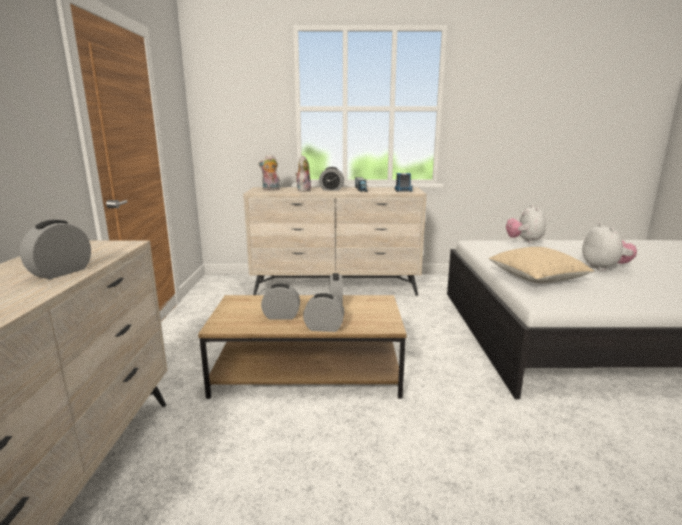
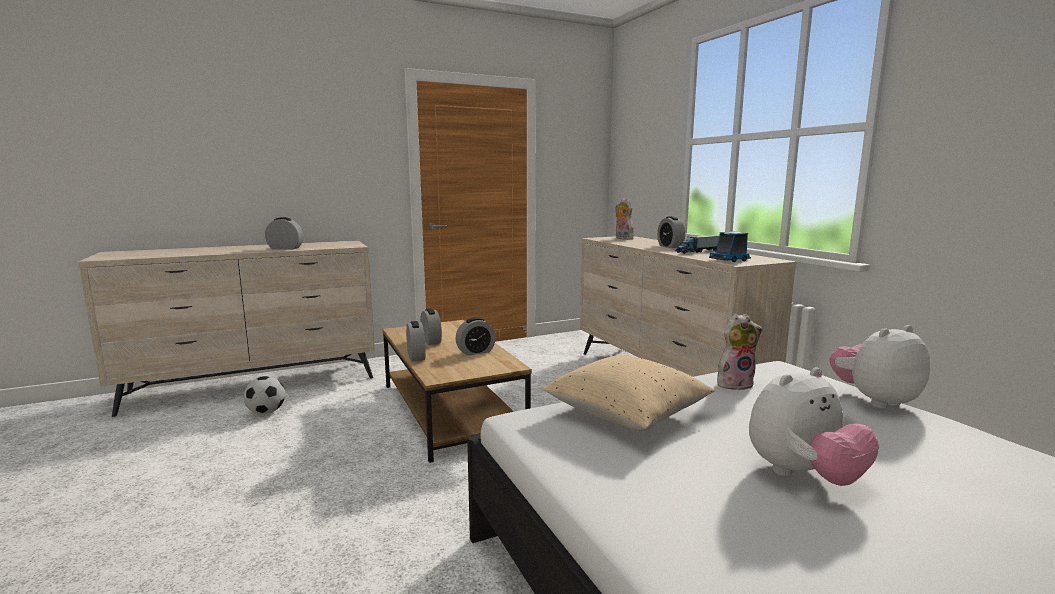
camera: 65 degrees right, 5 degrees down
(180, 508) = (266, 412): none -> football
(303, 190) = (641, 243): plush toy -> plush toy (735, 384)

